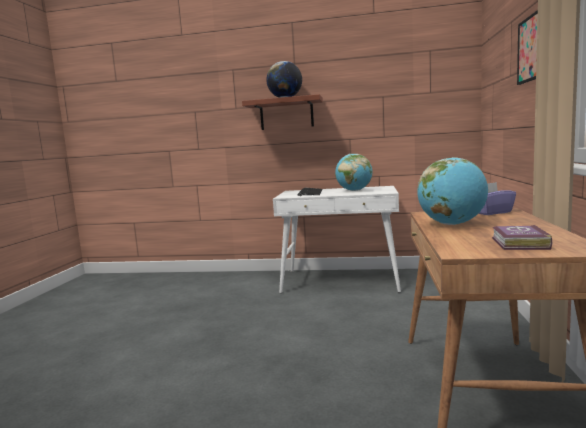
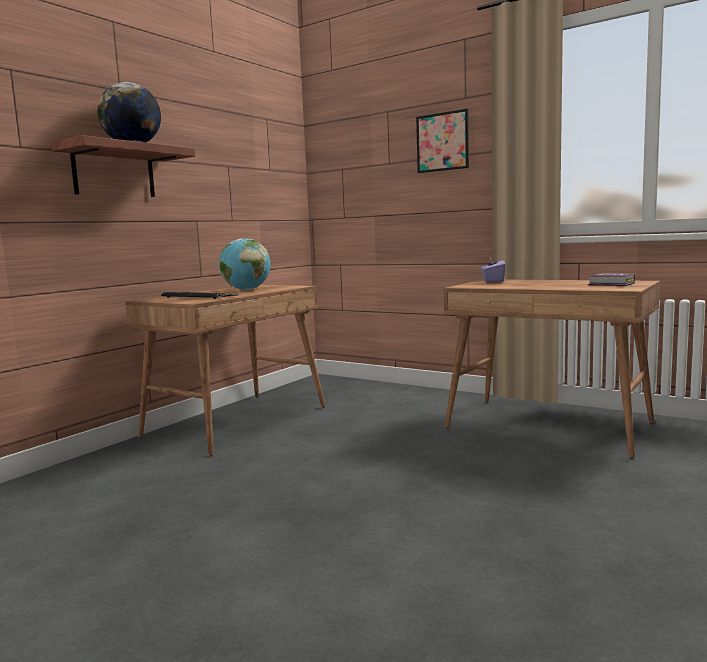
camera: 65 degrees left, 0 degrees up
(341, 281) = (237, 421): white desk -> brown desk
(452, 224) = (524, 286): globe -> none

